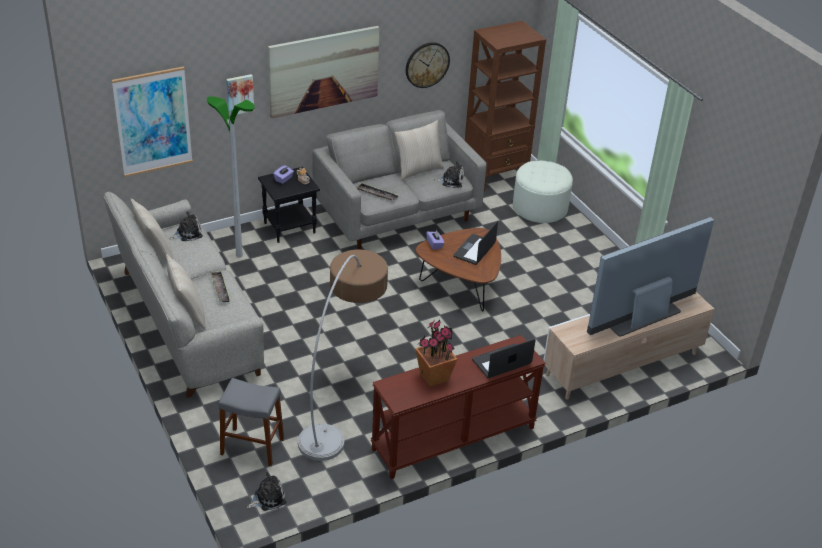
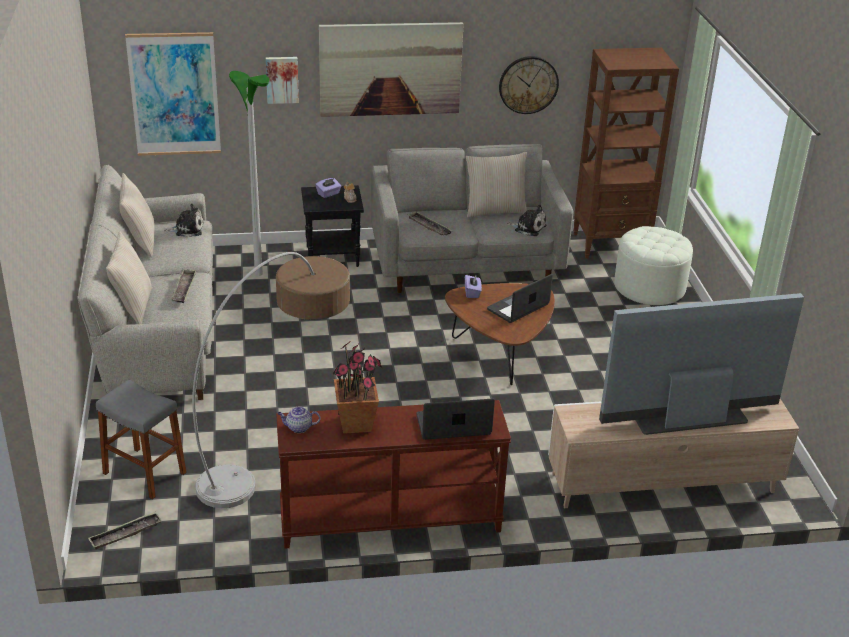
camera: 20 degrees right, 5 degrees down
(268, 498) = (125, 534): plush toy -> tray
(396, 390) = (298, 428): none -> teapot

